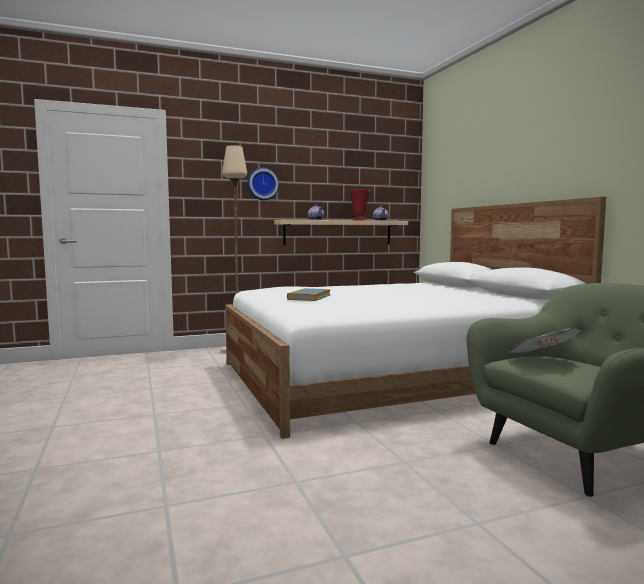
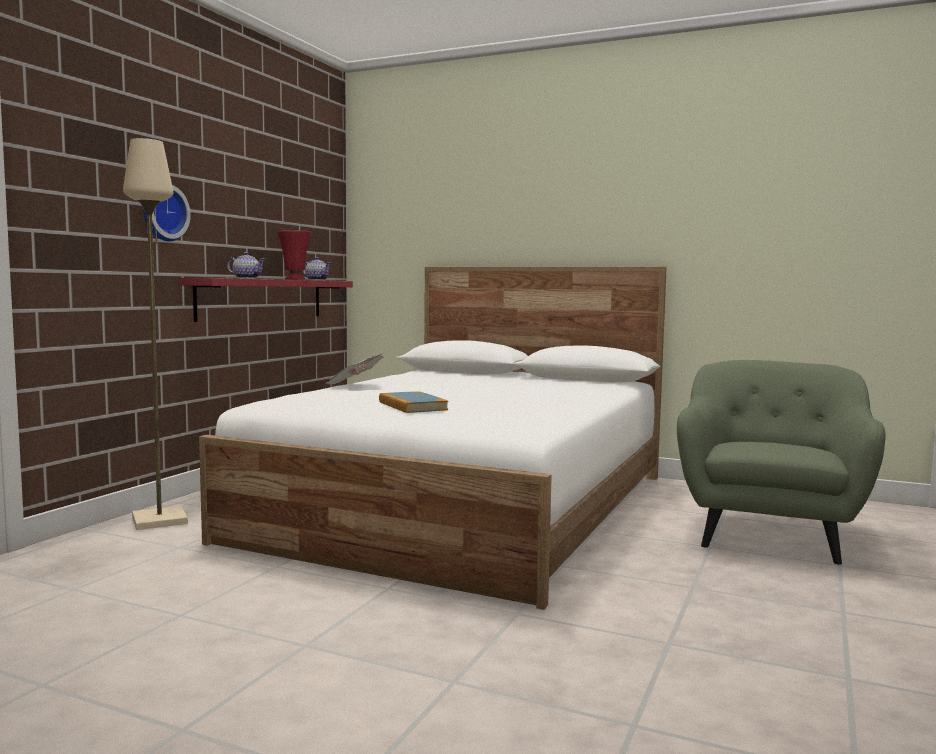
camera: 45 degrees left, 0 degrees up
(338, 232) = (262, 299): beige shelf -> red shelf
(541, 359) = (752, 444): newspaper -> newspaper (354, 386)

